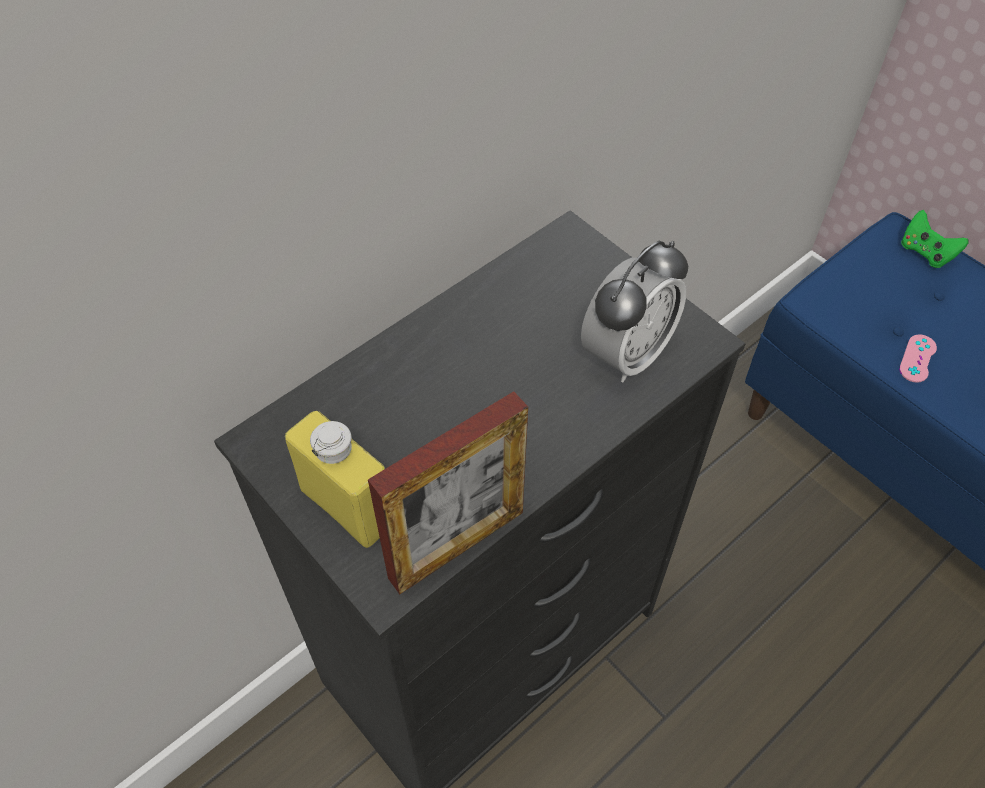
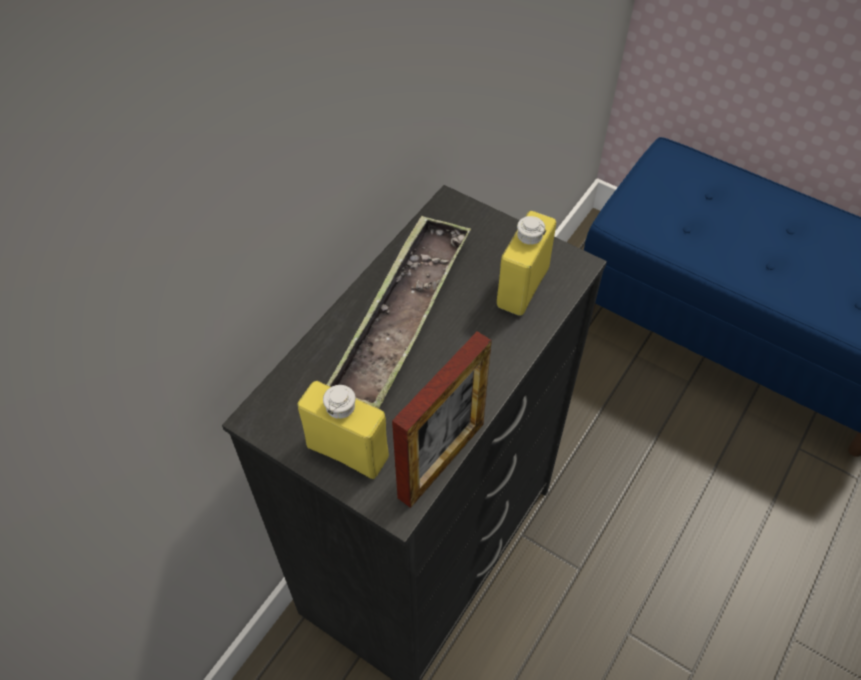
camera: 15 degrees left, 0 degrees up
(466, 359) = (401, 317): none -> tray
(627, 354) = (522, 287): alarm clock -> yellow bottle
(917, 358) = (706, 247): pink game controller -> none
(925, 252) = (691, 164): green game controller -> none

